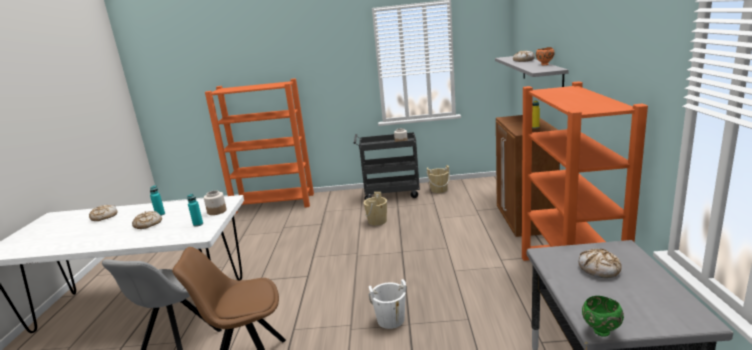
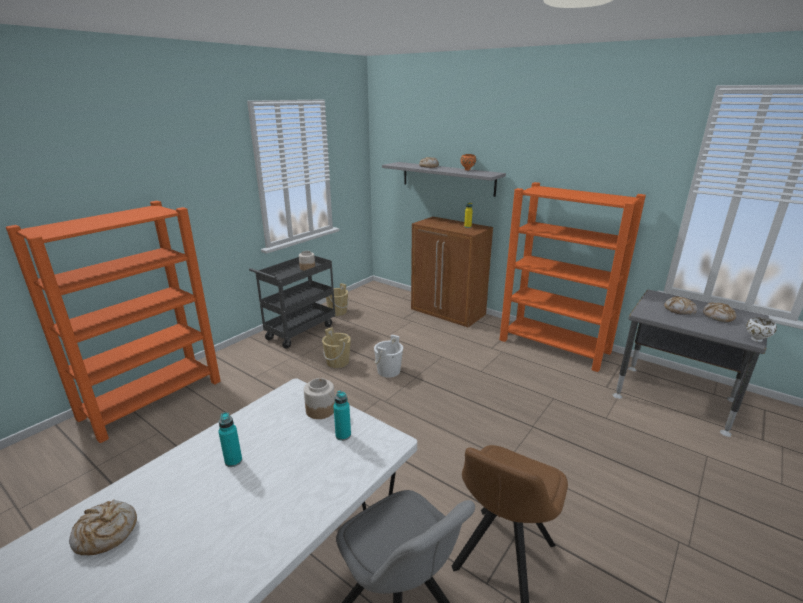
camera: 55 degrees left, 5 degrees up
(148, 224) = (256, 482): bread -> bread (718, 317)
(391, 320) = (517, 432): white bucket -> white bucket (389, 371)
(600, 332) = (756, 340): green bowl -> white bowl

